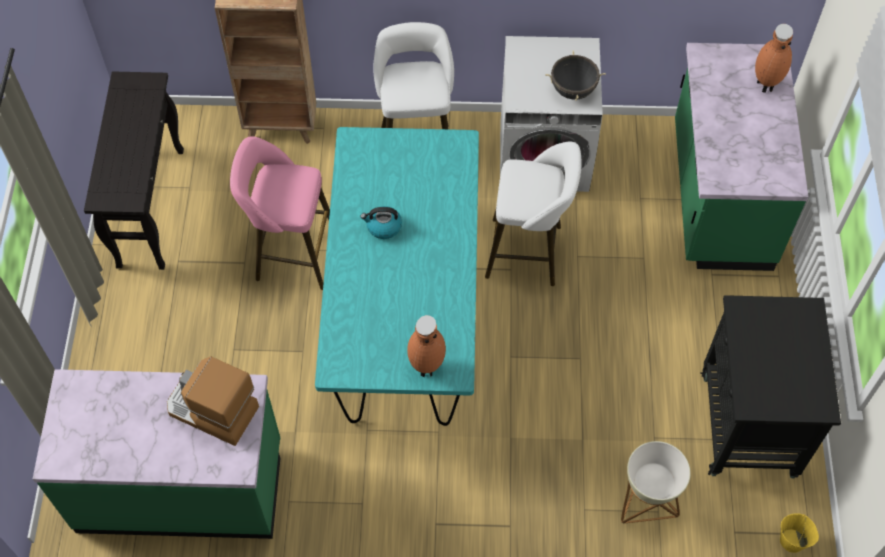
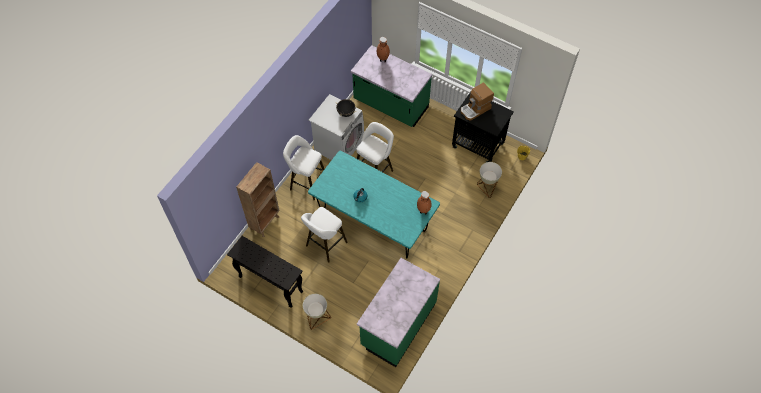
camera: 60 degrees left, 0 degrees up
(118, 326) = (317, 318): none -> planter
(212, 411) = (404, 280): coffee machine -> coffee machine (475, 109)
(291, 254) = (325, 245): pink stool -> white stool

